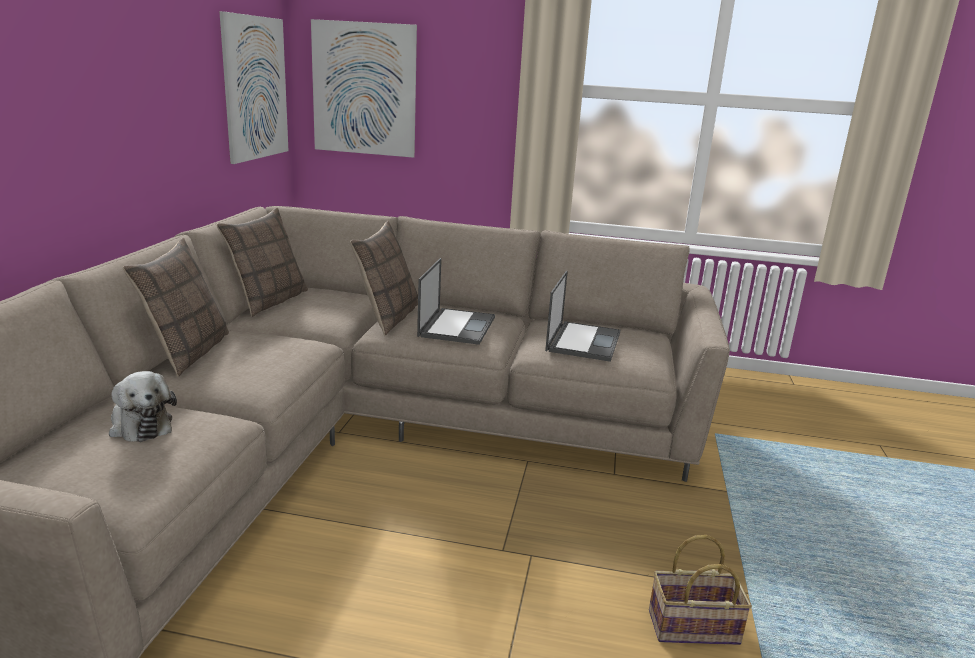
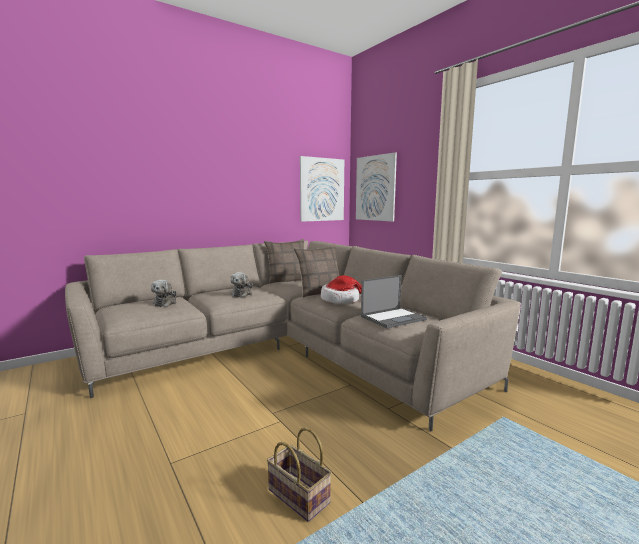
camera: 45 degrees right, 10 degrees down
(187, 352) = (224, 289): pillow -> none
(257, 355) = (242, 293): none -> plush toy
(457, 326) = (341, 300): laptop -> hat

